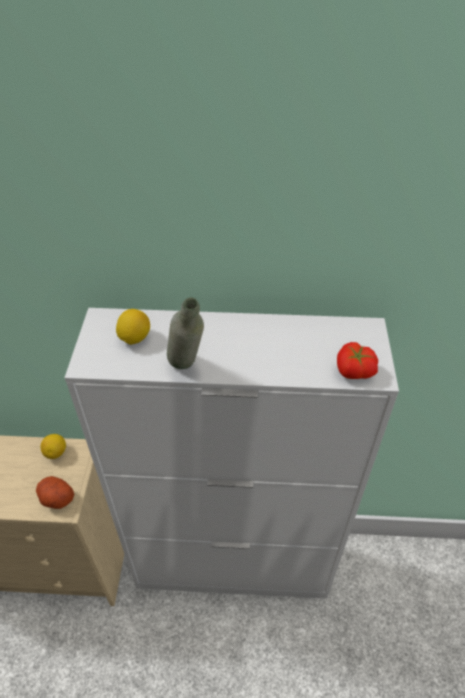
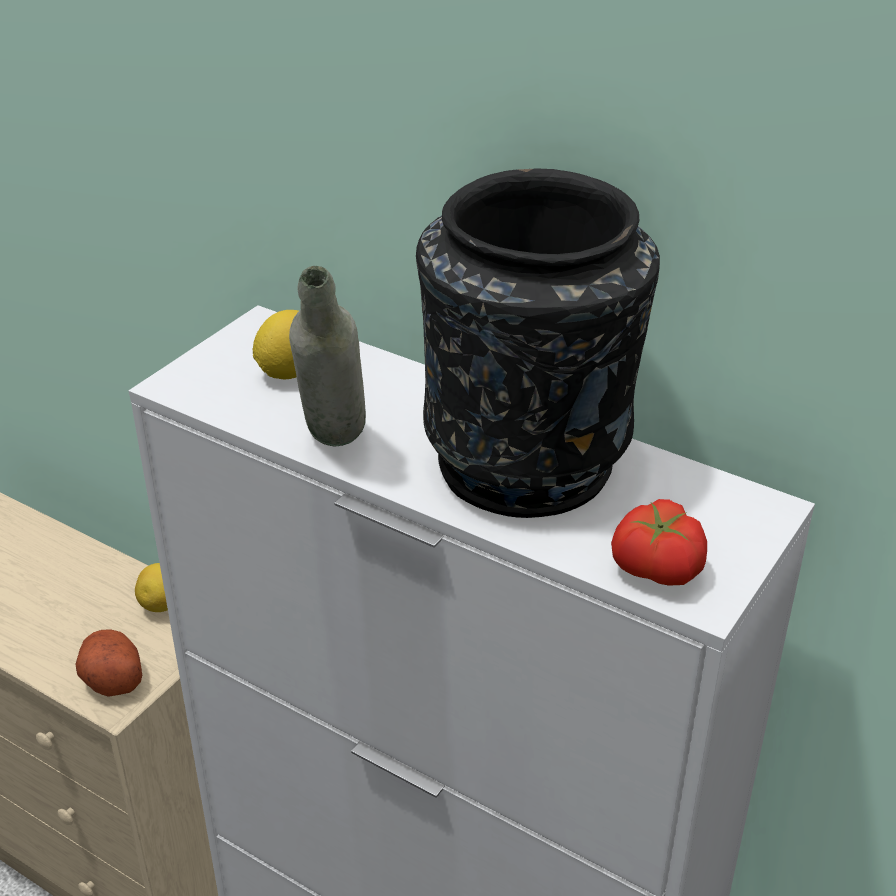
camera: 30 degrees right, 10 degrees down
(269, 342) = (527, 461): none -> black vase

